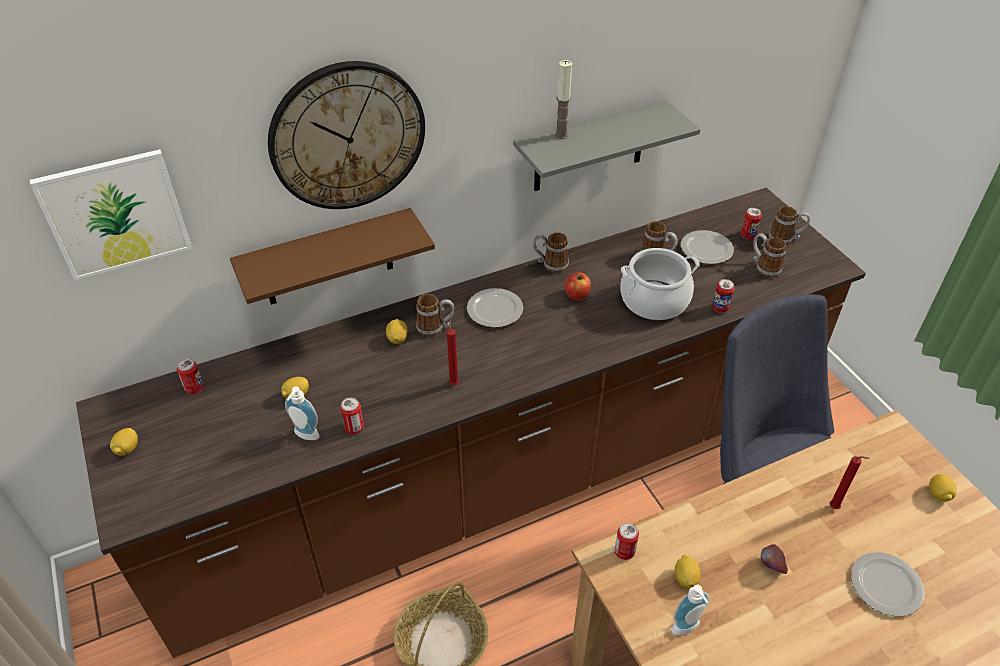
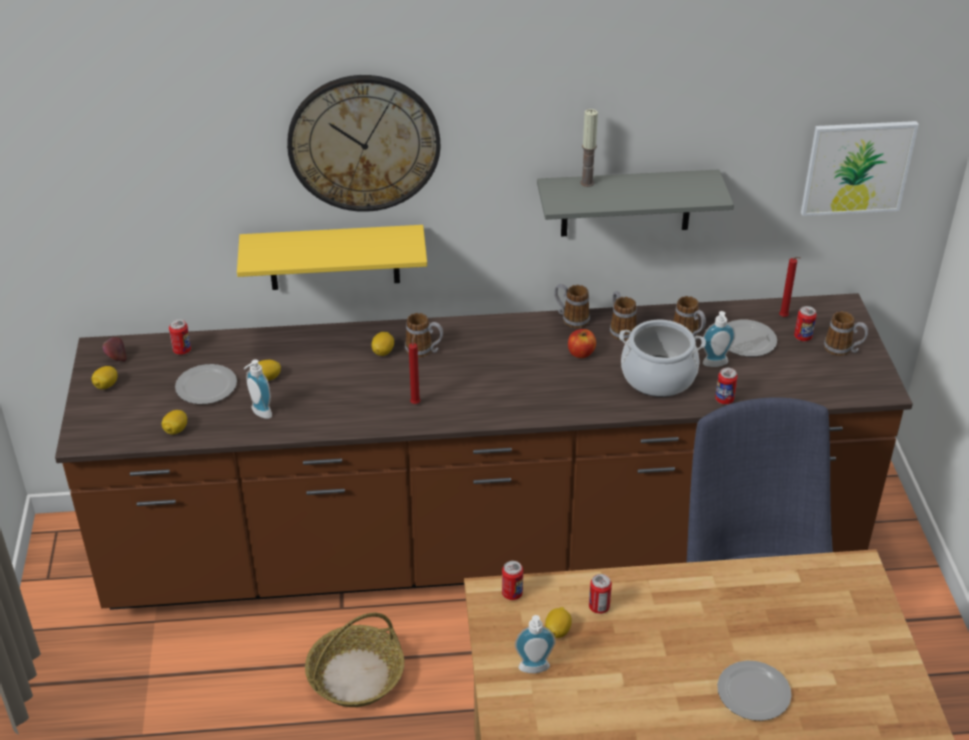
camera: 20 degrees right, 5 degrees down
(115, 214) = (145, 171): picture -> picture (857, 167)
(328, 258) = (334, 257): brown shelf -> yellow shelf
(354, 427) = (305, 417): can -> can (599, 607)
(494, 310) = (489, 348): plate -> plate (205, 386)
(695, 277) = (716, 365): none -> soap dispenser
(764, 267) = (799, 372): mug -> mug (620, 329)
(771, 567) = (648, 645): apple -> apple (116, 359)
(835, 508) = (747, 616): red candle -> red candle (784, 318)
(938, 494) = (866, 634): lemon -> lemon (176, 430)

